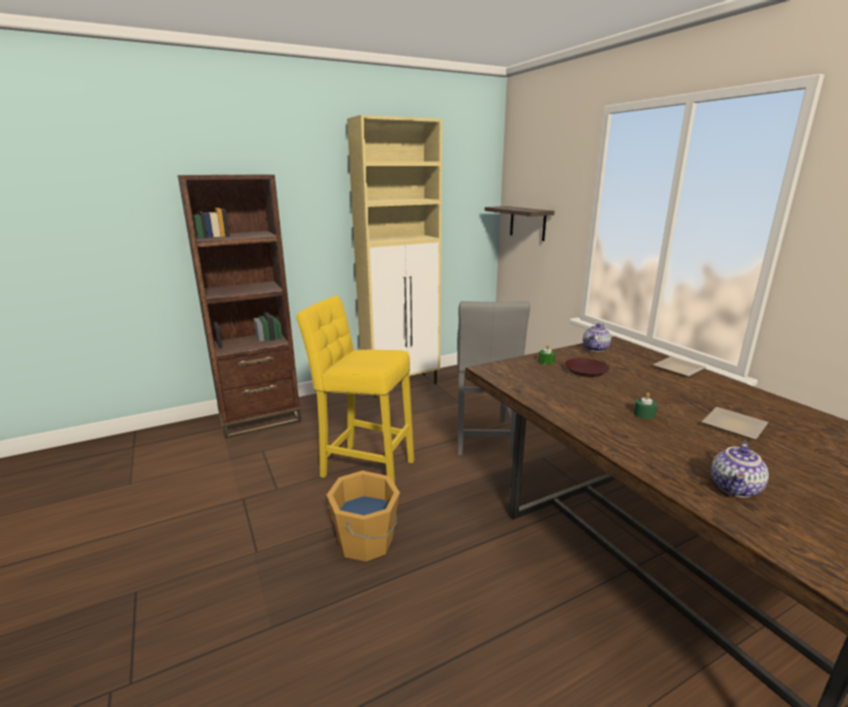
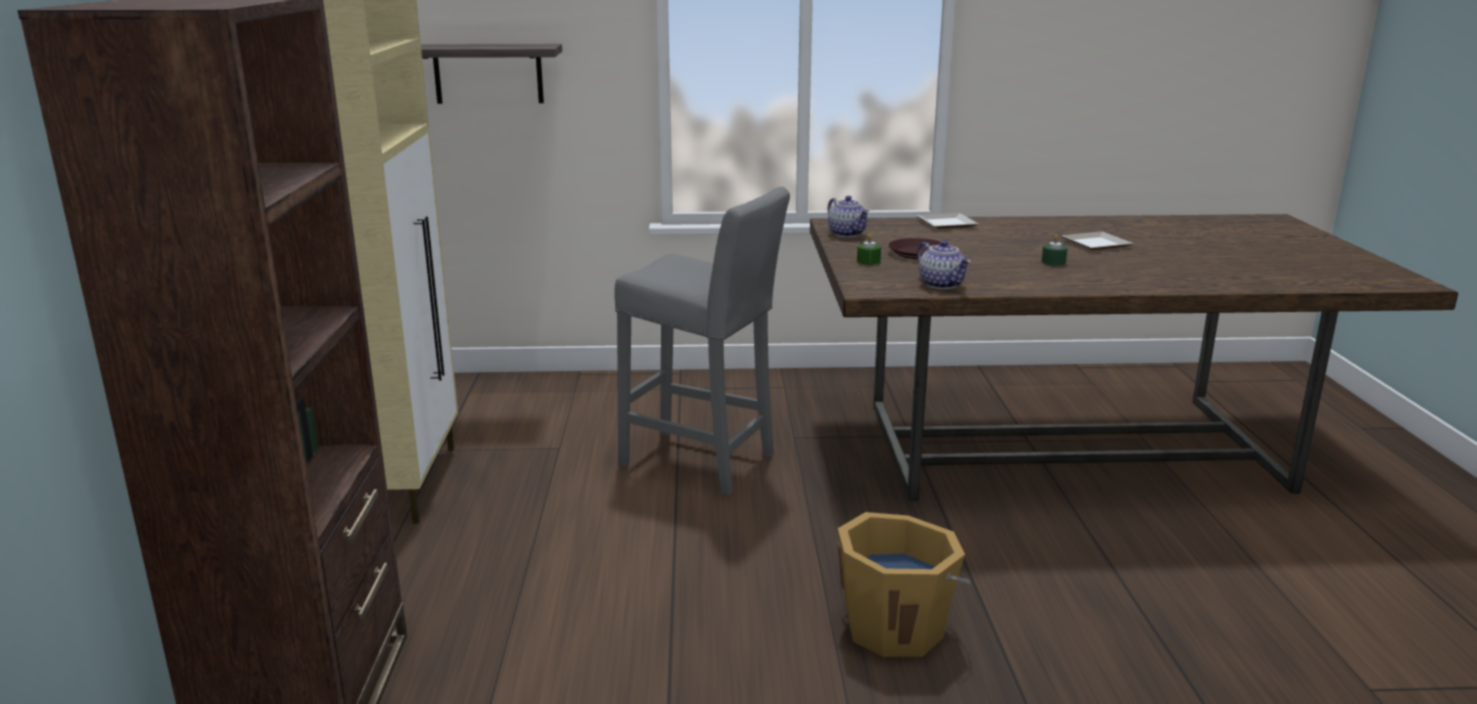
camera: 65 degrees left, 0 degrees up
(363, 466) = (680, 590): yellow stool -> none
(736, 488) = (1209, 273): teapot -> teapot (942, 284)

